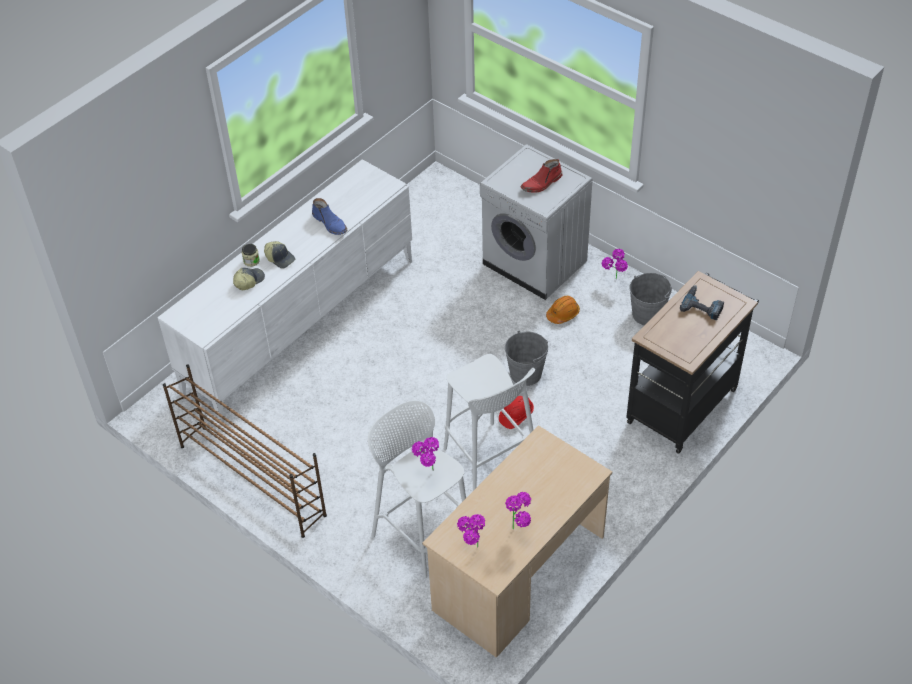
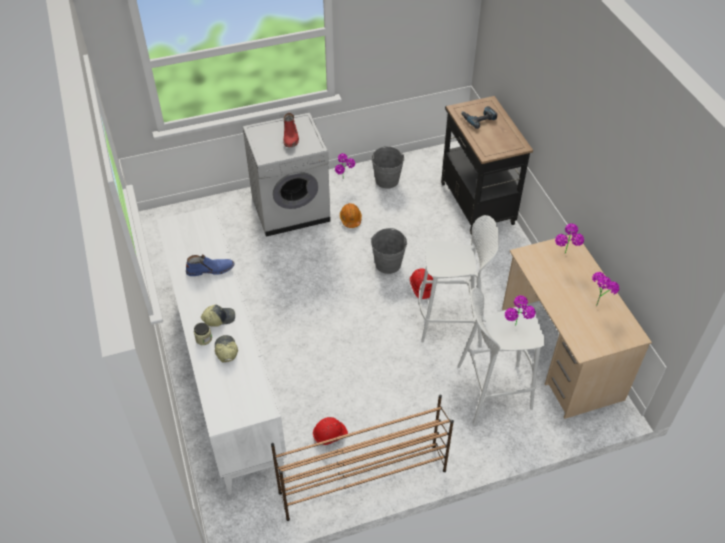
camera: 60 degrees left, 0 degrees up
(285, 432) = (330, 435): none -> red hard hat
(471, 549) = (602, 337): potted plant -> potted plant (565, 257)

